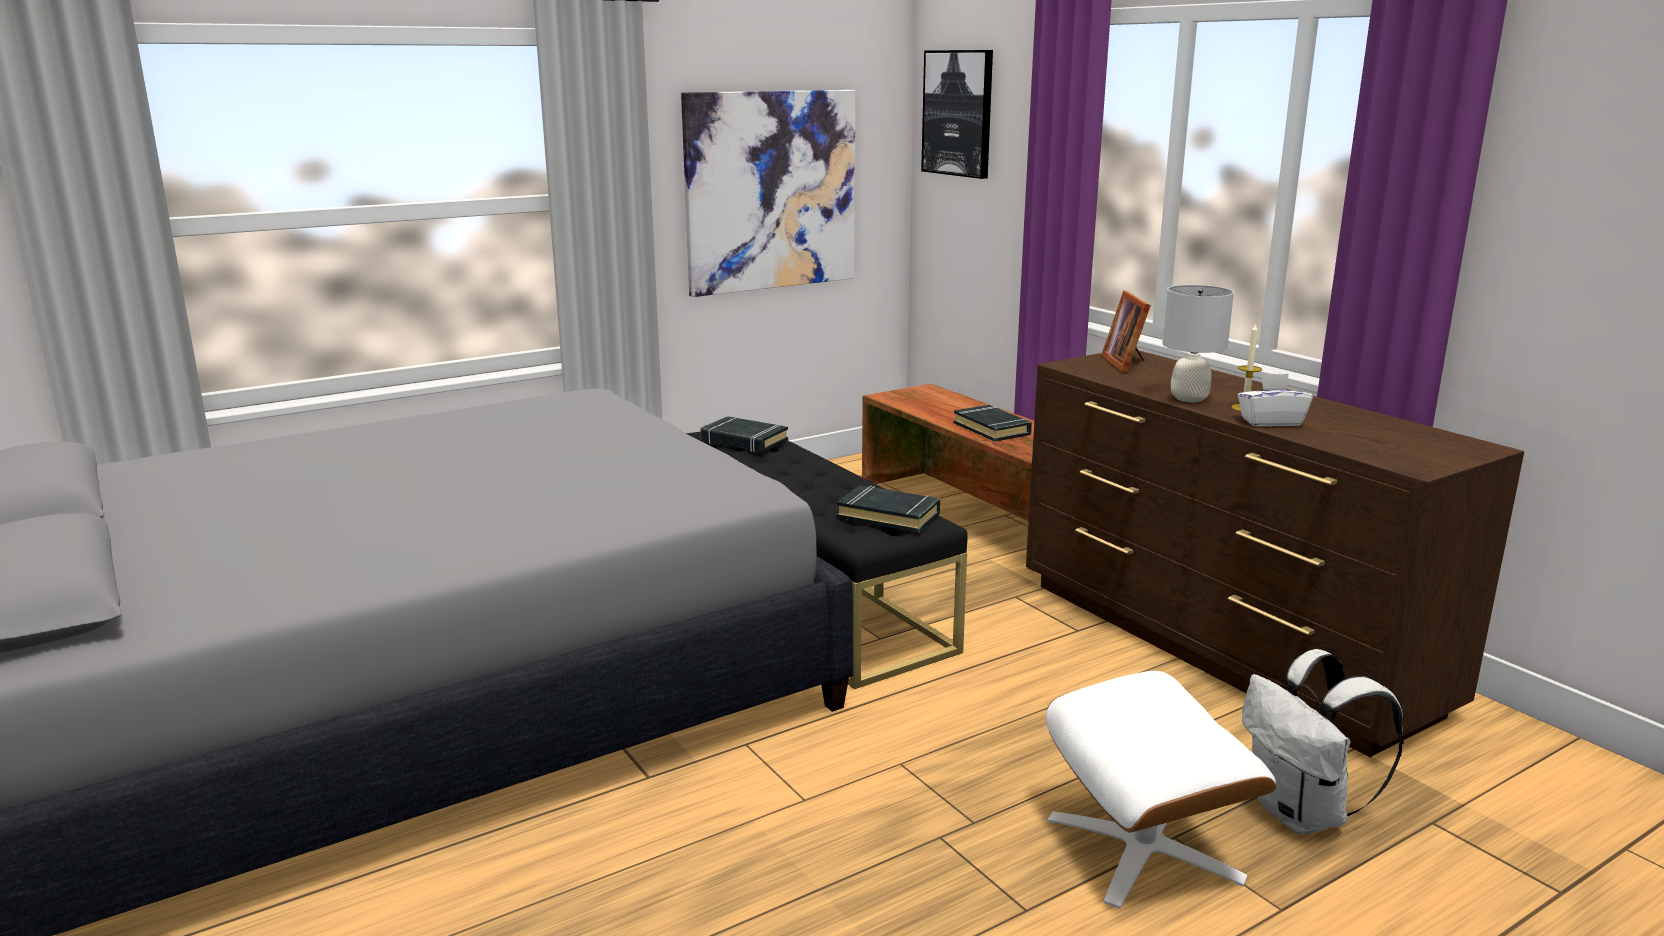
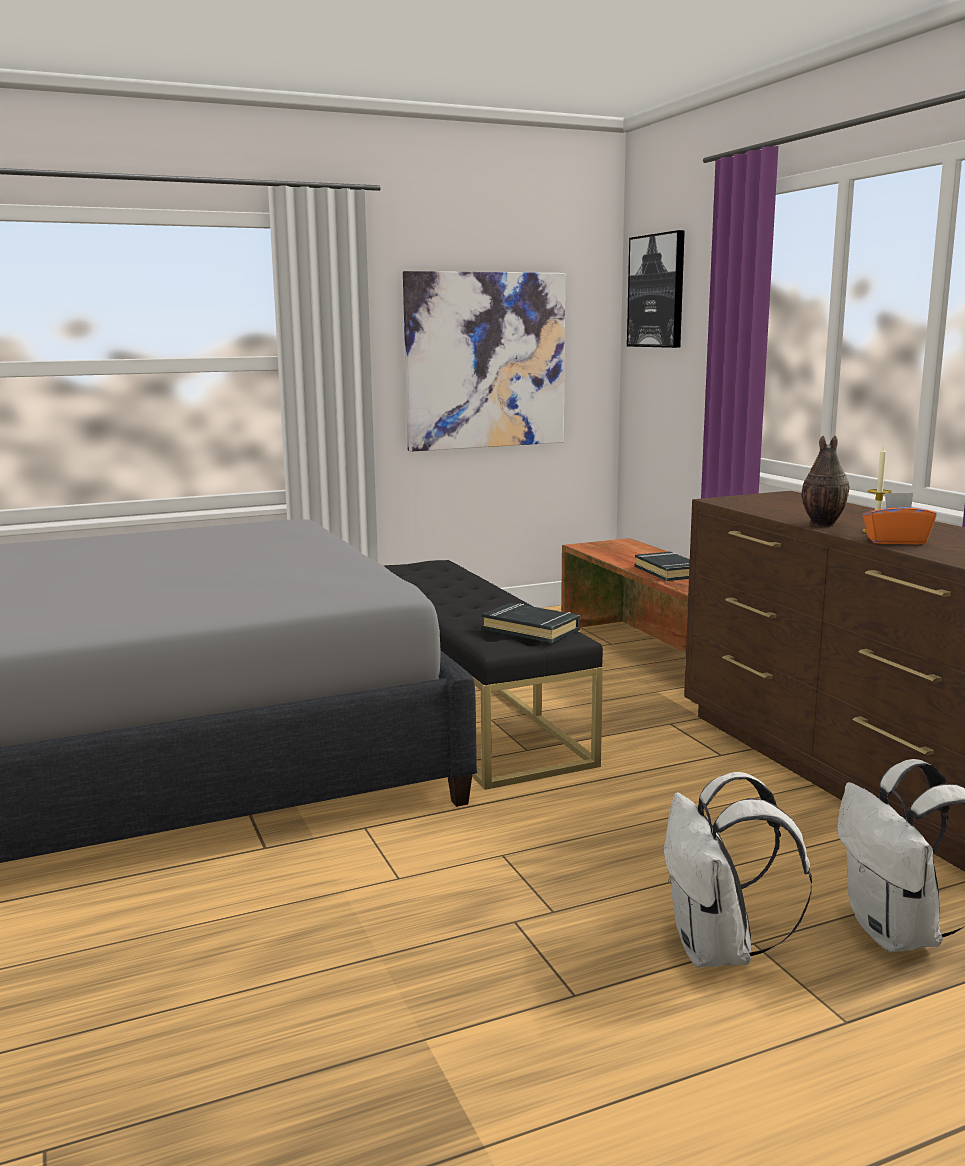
camera: 10 degrees right, 5 degrees down
(743, 441) = (432, 571): black book -> none
(1127, 363) = (780, 500): picture frame -> none
(1144, 848) = (718, 950): white ottoman -> white backpack
(1188, 400) = (821, 524): grey table lamp -> vase
(1270, 422) = (895, 541): white tissue box -> orange tissue box

